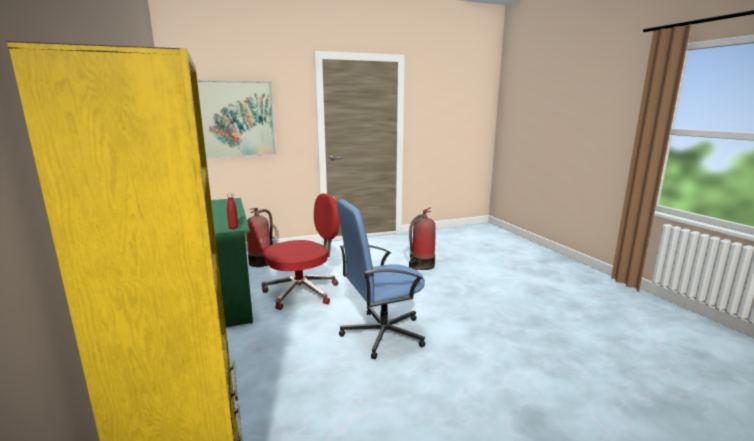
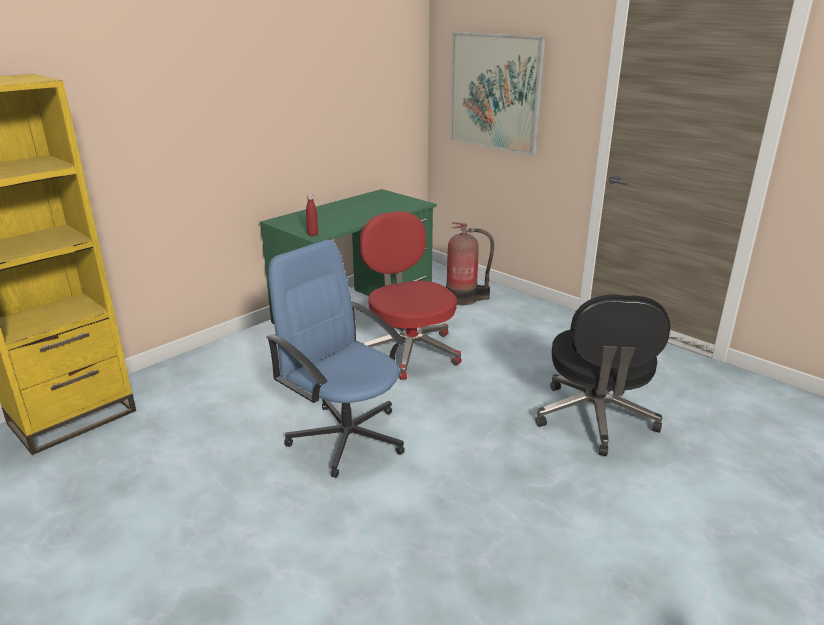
camera: 65 degrees right, 10 degrees up
(303, 292) = (409, 351): red office chair -> red office chair turned 150 degrees counterclockwise
(421, 266) = (595, 419): fire extinguisher -> black office chair

